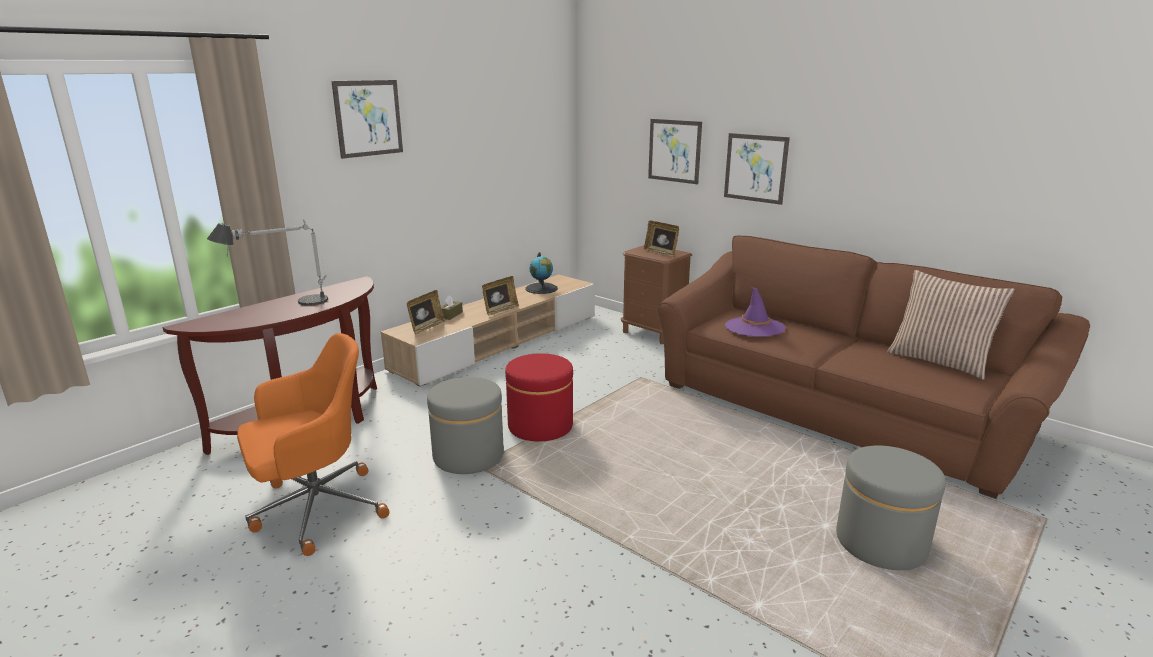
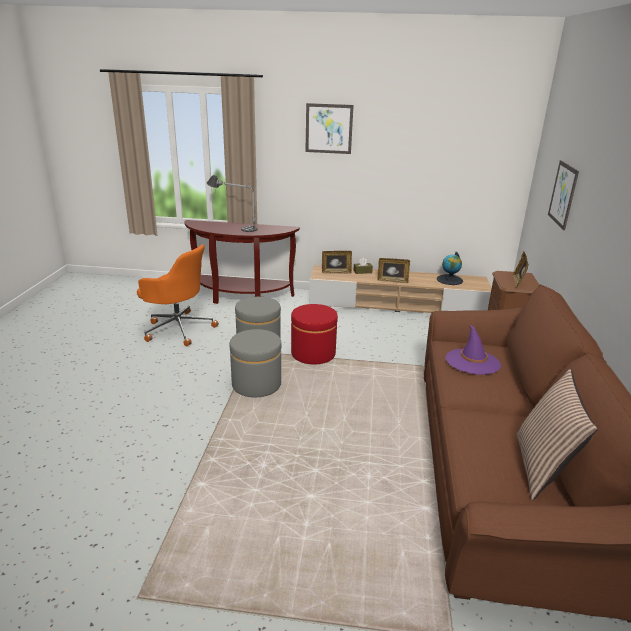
camera: 55 degrees right, 5 degrees up
(755, 168) = (589, 227): picture -> none
(881, 542) = (315, 529): grey ottoman -> grey ottoman (256, 384)

